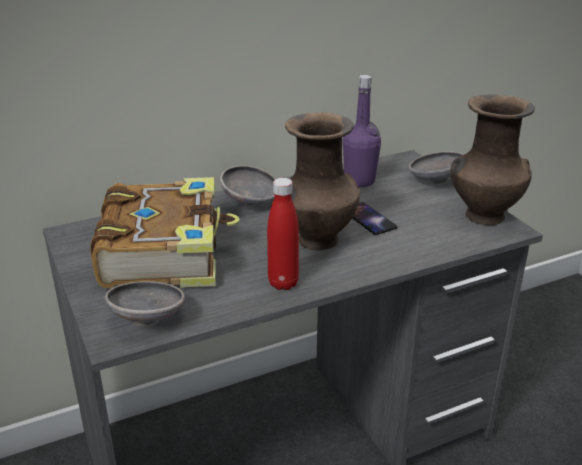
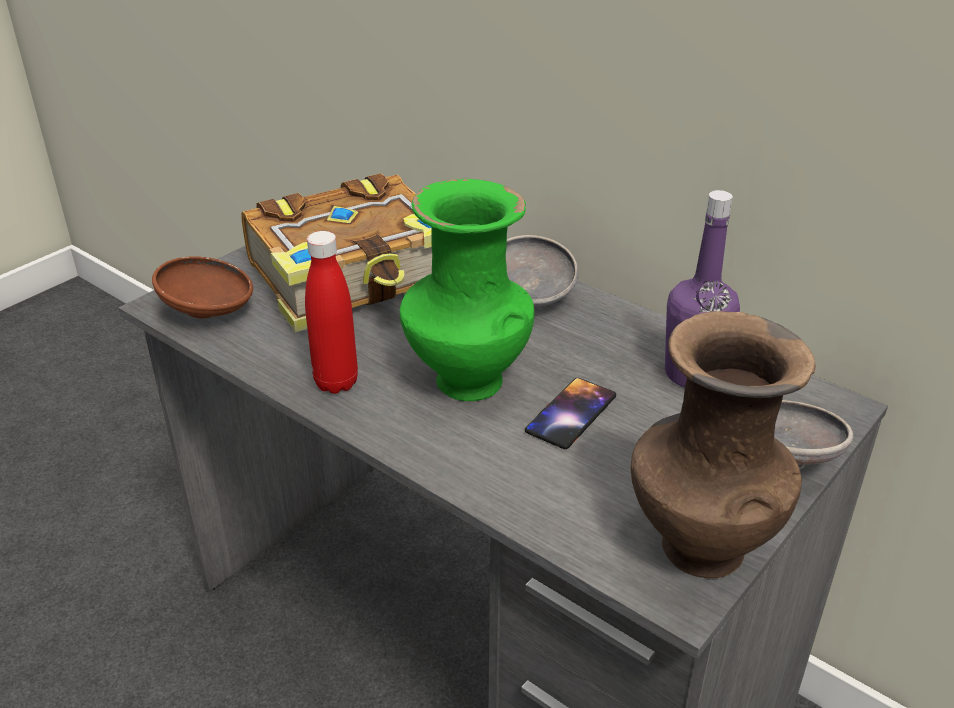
camera: 65 degrees right, 5 degrees up
(148, 319) = (210, 312): grey bowl -> brown bowl
(316, 240) = (466, 380): brown vase -> green vase

